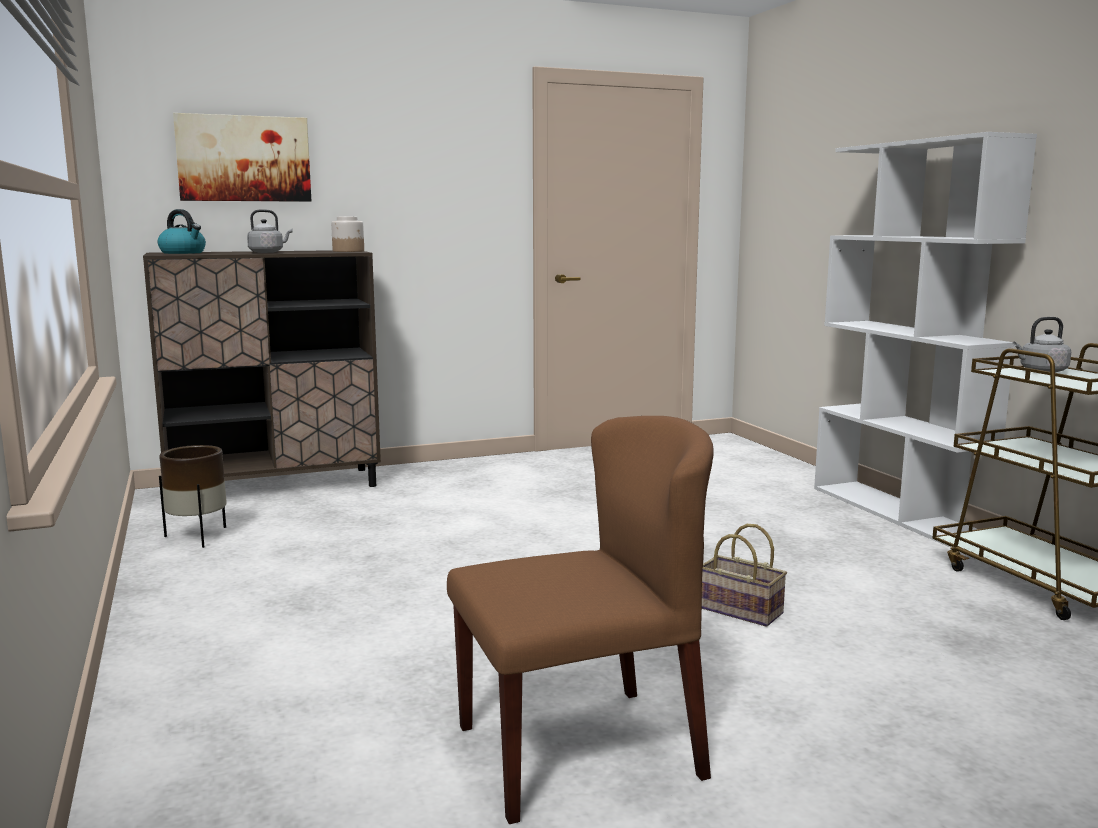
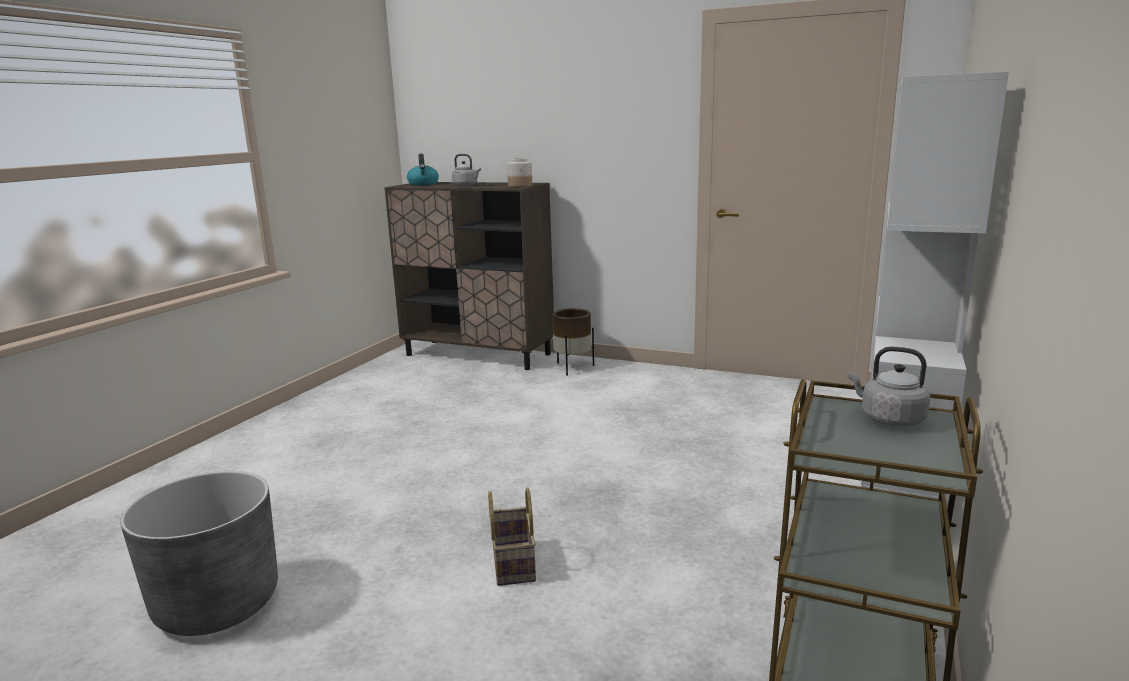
camera: 45 degrees right, 5 degrees up
(198, 537) = (377, 379): brown planter -> brown planter (573, 368)
(244, 159) = (474, 113): picture -> none
(580, 750) = (217, 604): brown chair -> grey planter

